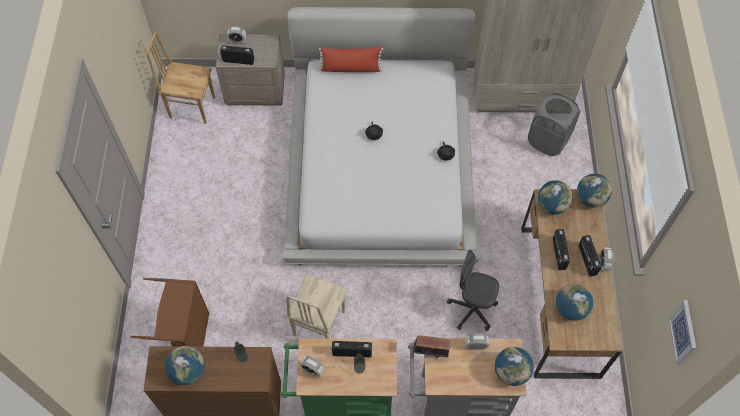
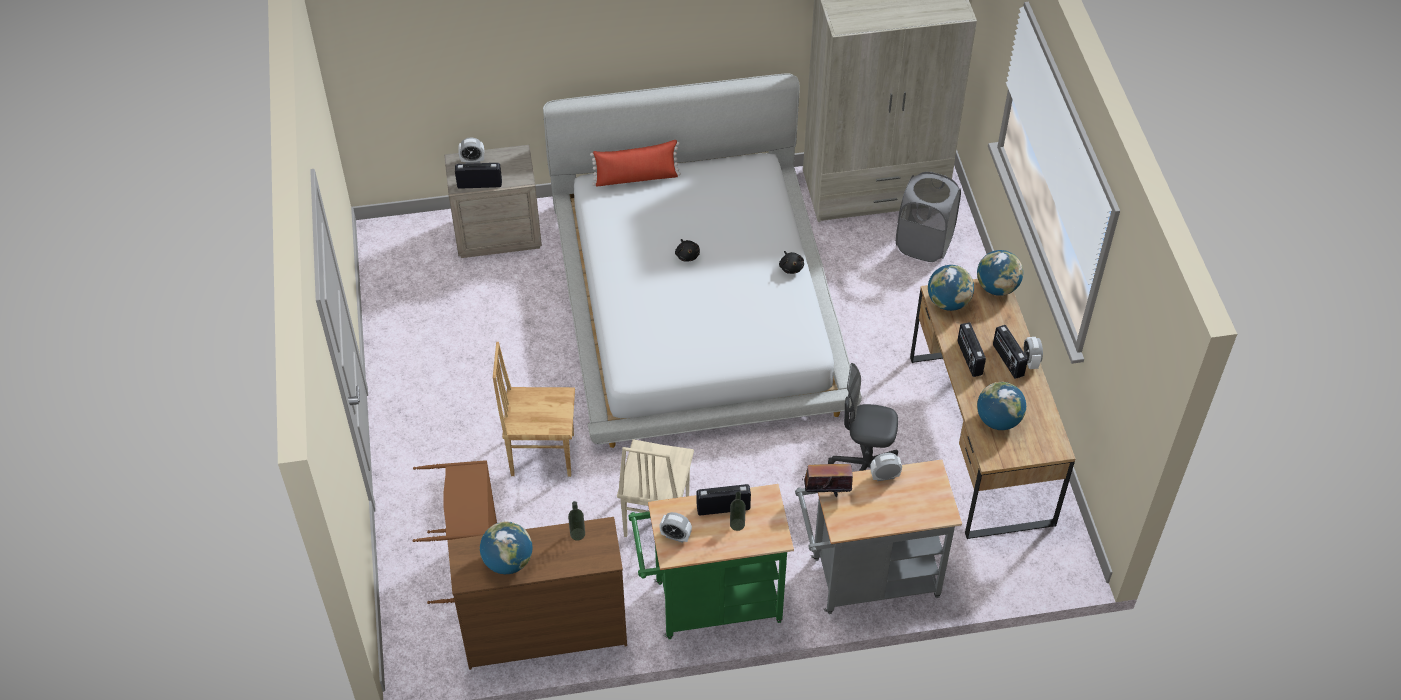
camera: 10 degrees left, 10 degrees down
(192, 107) = (411, 267): brown chair -> brown chair (542, 453)
(511, 372) = (937, 499): globe -> none
(683, 332) = (1142, 389): picture -> none

